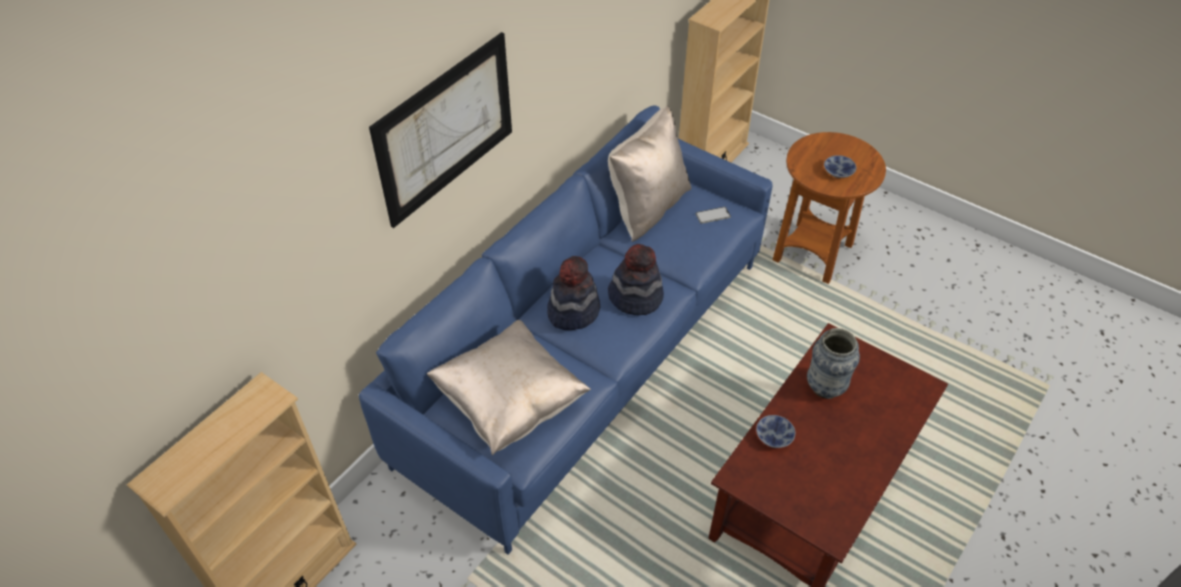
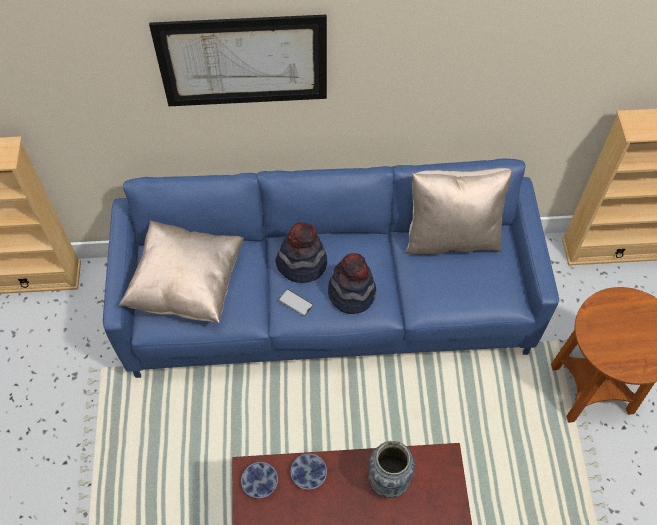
camera: 50 degrees right, 10 degrees up
(713, 215) = (488, 286): phone -> phone (295, 302)
(838, 171) = (621, 341): bowl -> bowl (261, 481)

